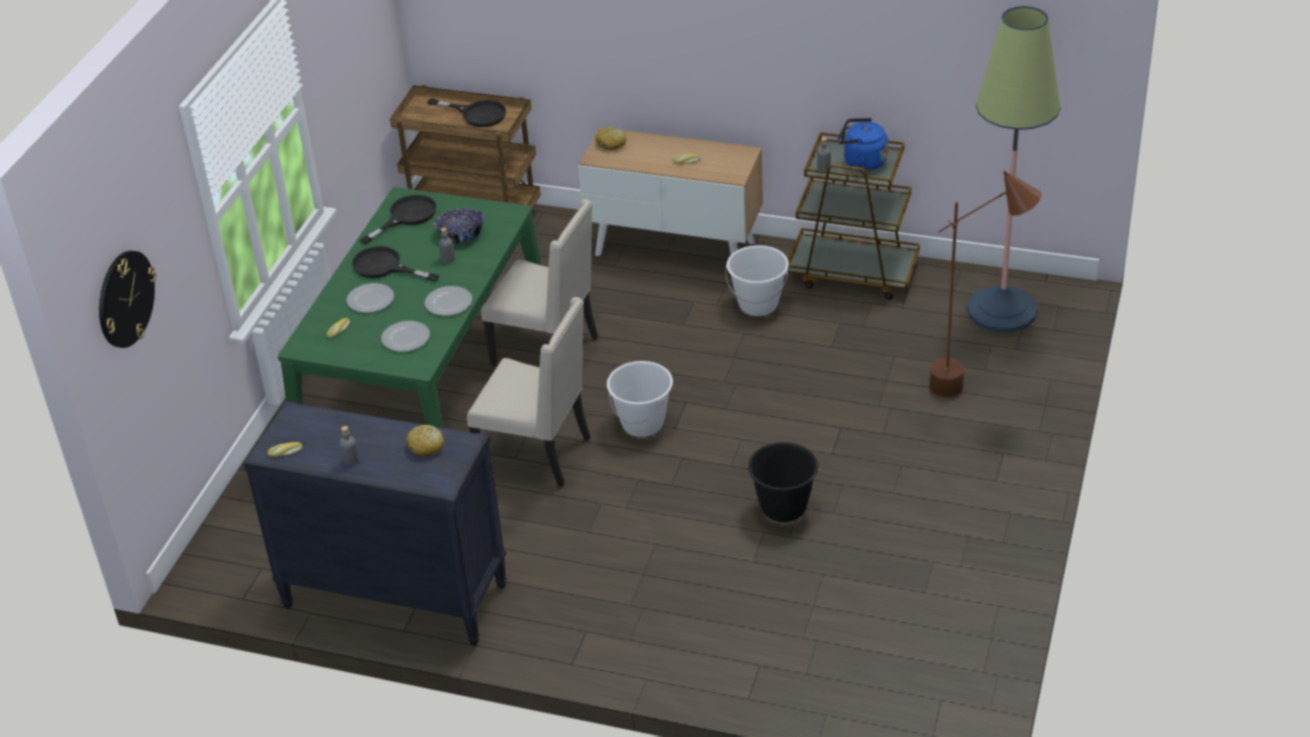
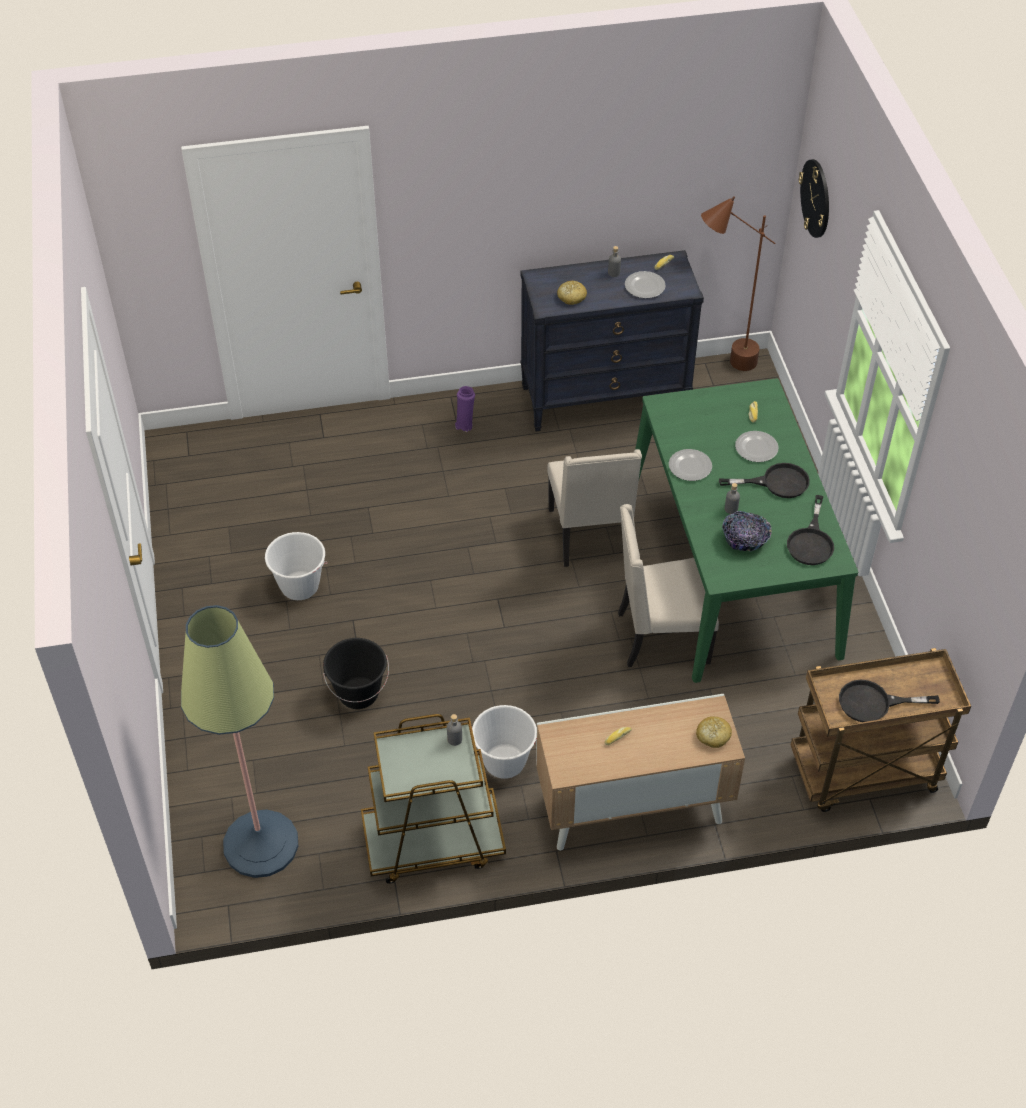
camera: 150 degrees right, 10 degrees up
(405, 338) = (694, 423): plate -> plate (645, 286)
(538, 454) = (591, 536): beige chair -> beige chair turned 90 degrees counterclockwise
(579, 621) = (465, 424): none -> purple vase
(643, 423) = (526, 593): white bucket -> white bucket (299, 586)
(783, 508) = (367, 557): black bucket -> black bucket (358, 693)
(862, 162) = (419, 763): blue kettle -> none
(975, 388) = (255, 734): brown floor lamp -> brown floor lamp (721, 366)

